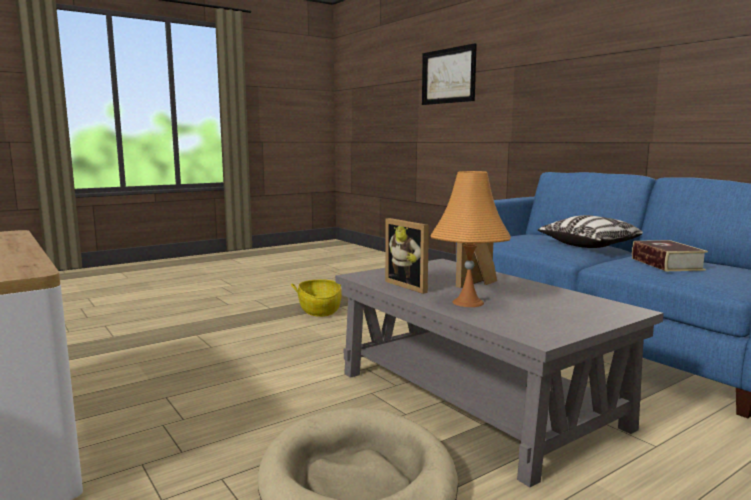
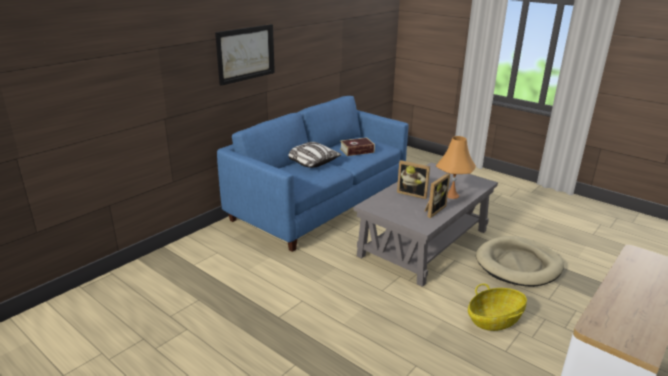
camera: 105 degrees left, 15 degrees up
(319, 310) = (292, 327): basket -> basket (494, 320)
(448, 76) = (66, 64): picture -> picture (245, 53)

